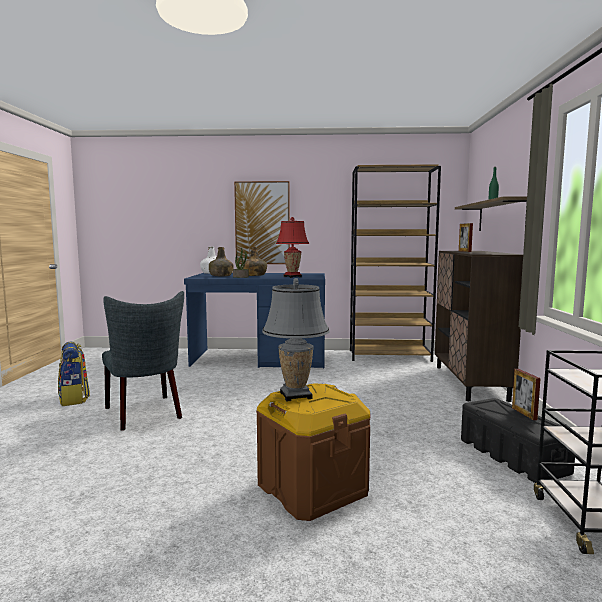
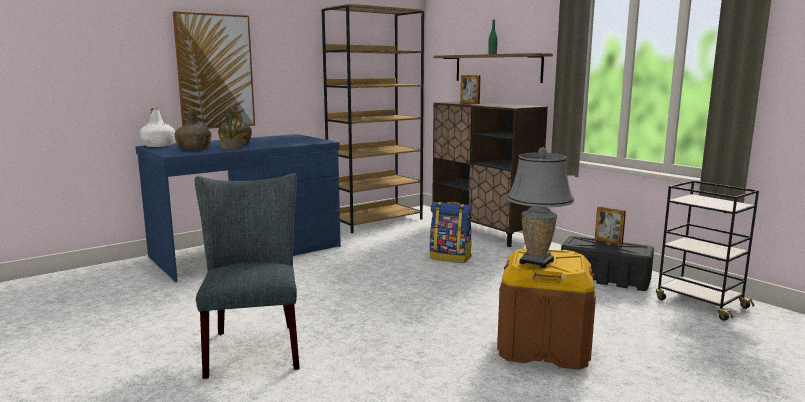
camera: 40 degrees left, 5 degrees up
(74, 399) = (102, 364): backpack -> backpack (451, 257)
(145, 414) = (254, 346): grey chair -> grey chair turned 120 degrees counterclockwise
(292, 277) = (292, 142): red table lamp -> none

